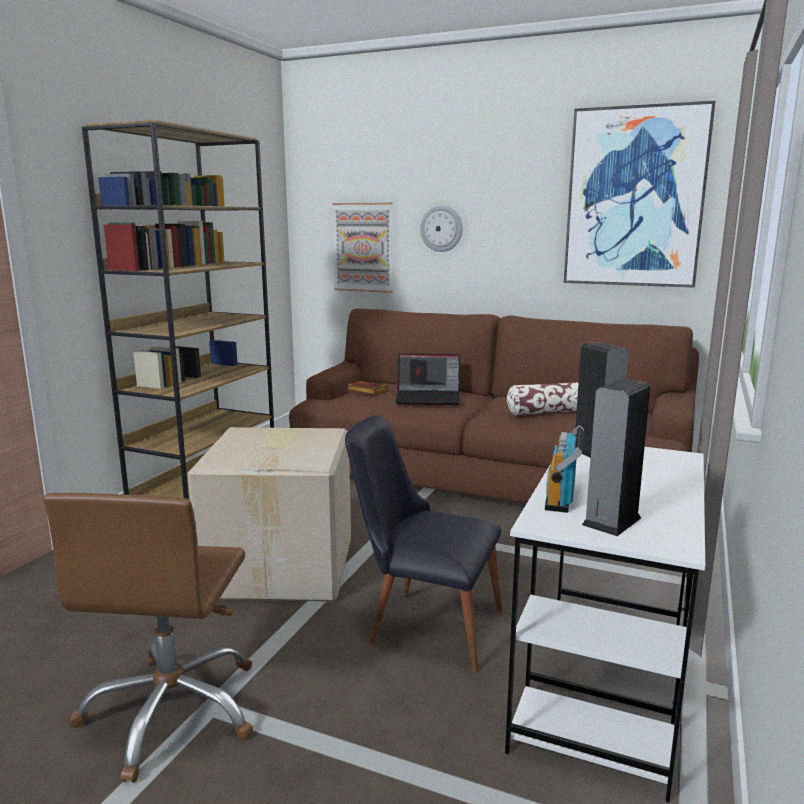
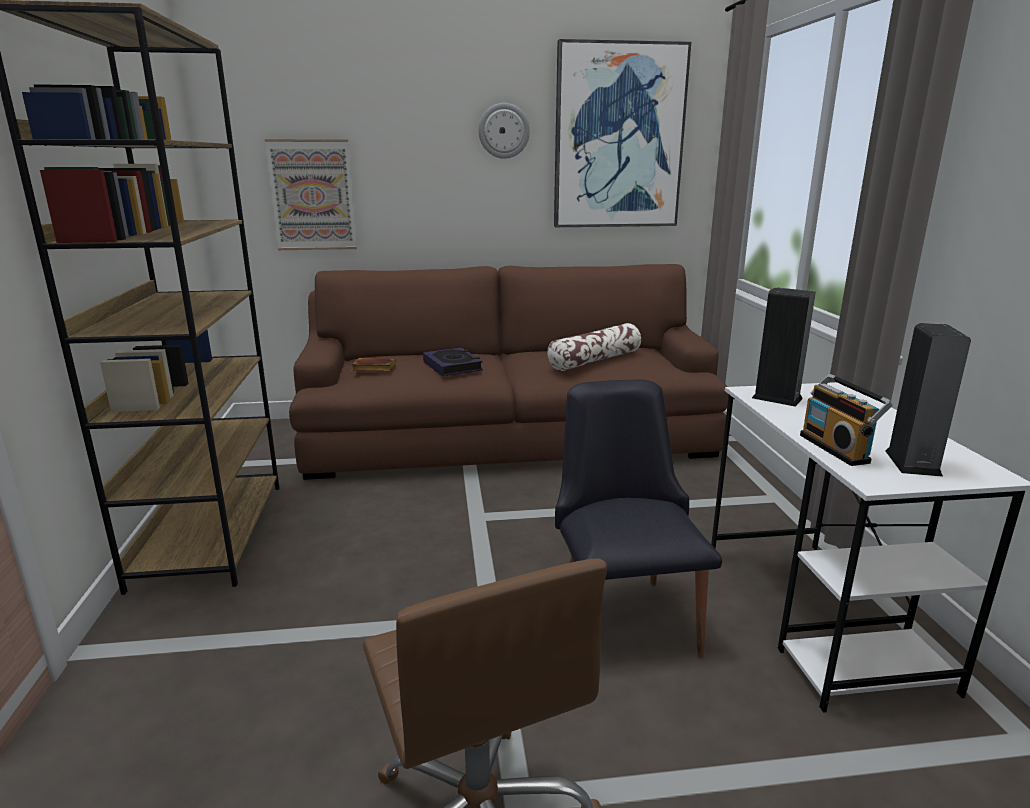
camera: 30 degrees left, 5 degrees up
(283, 566) = (412, 598): cardboard box -> none
(424, 624) = (622, 612): black chair -> black chair turned 90 degrees clockwise
(429, 398) = (452, 366): laptop -> book
(441, 228) = (413, 171): wall clock -> wall clock (504, 131)

